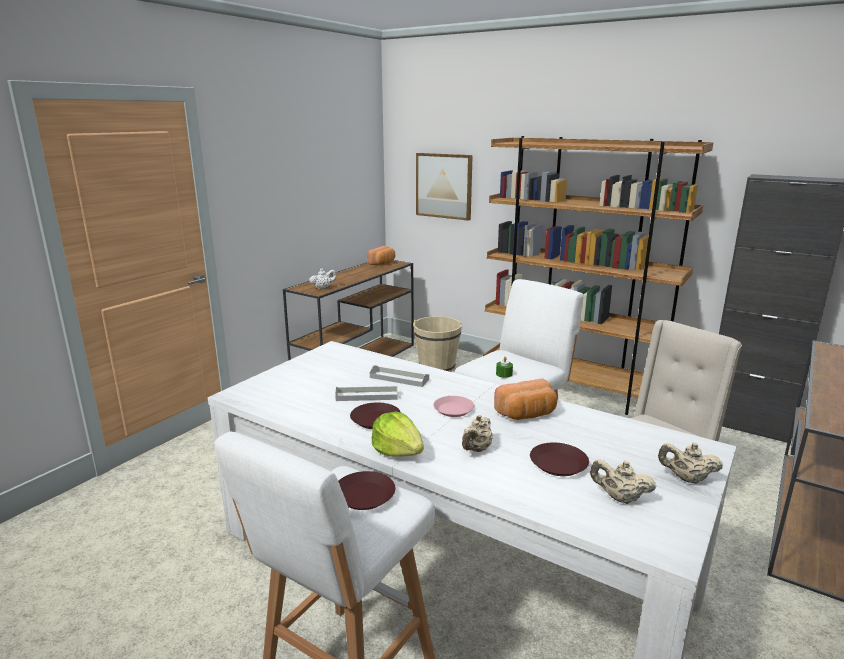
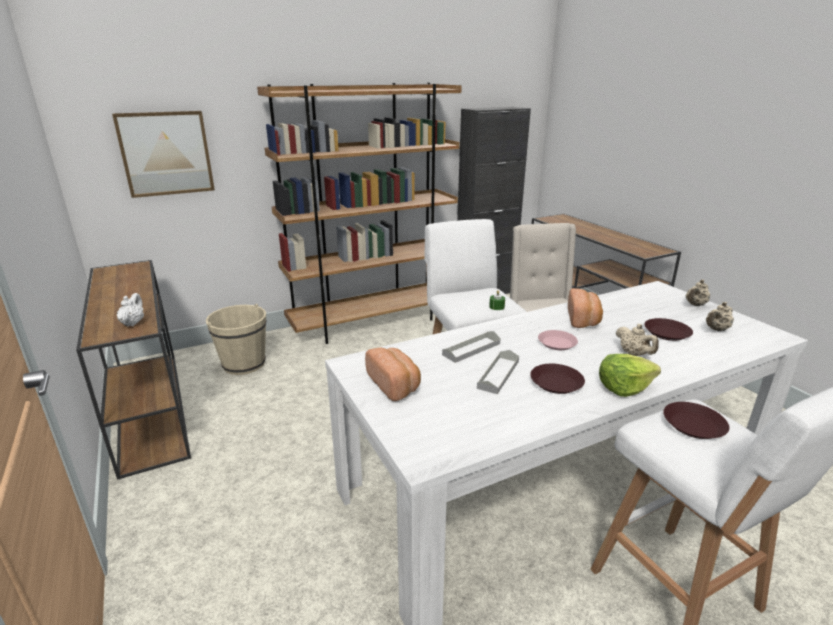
camera: 60 degrees left, 5 degrees up
(382, 263) = (116, 272): bread -> bread (394, 384)

